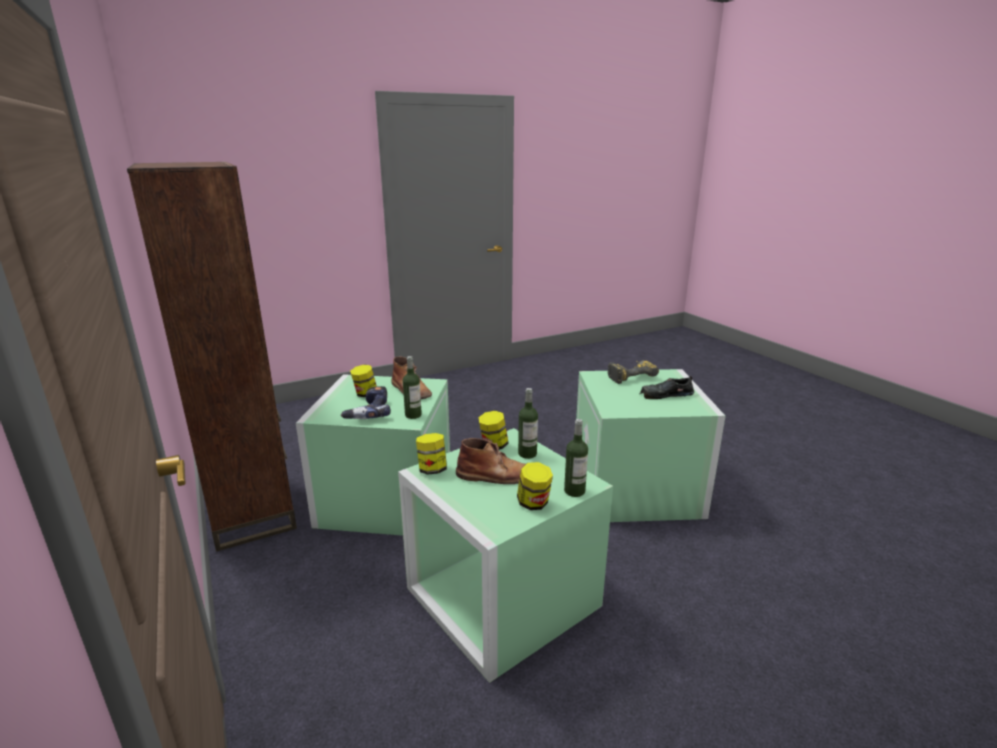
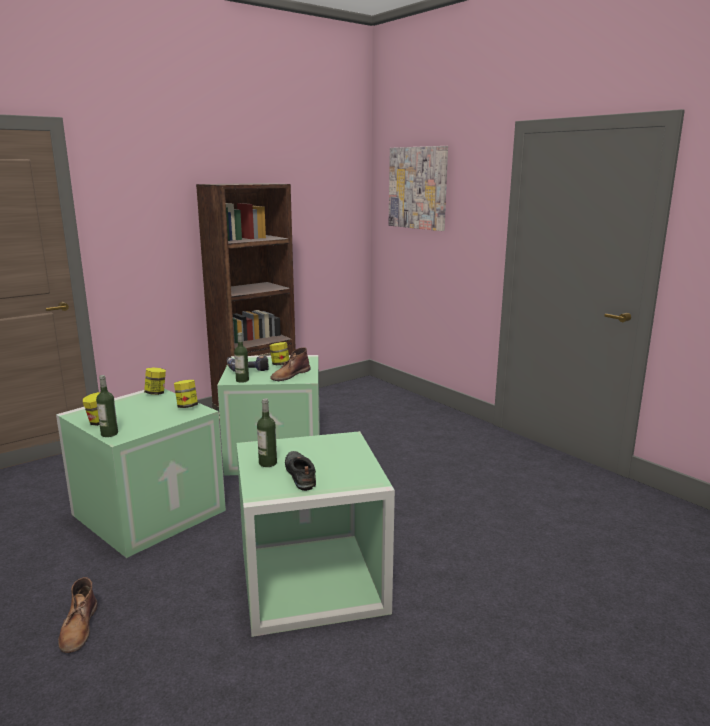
camera: 80 degrees right, 5 degrees down
(244, 162) = (418, 188): none -> picture
(497, 476) = (141, 410): brown boot -> brown boot (79, 628)
(527, 454) = (171, 417): bottle -> bottle (268, 463)
(629, 376) = (353, 456): power drill -> none

